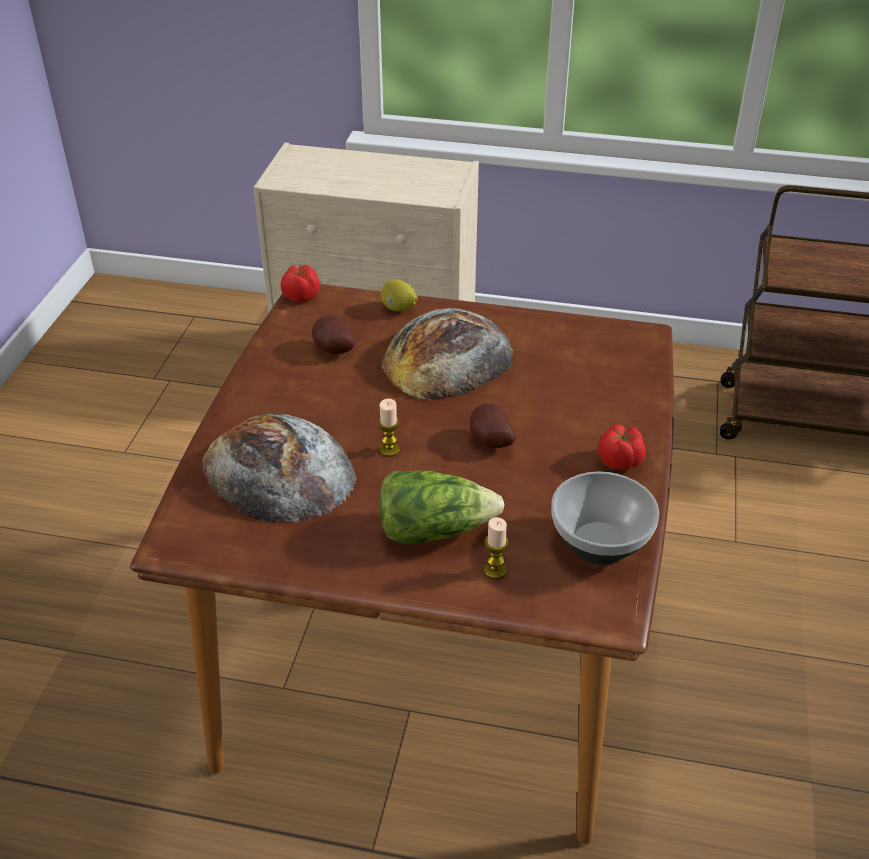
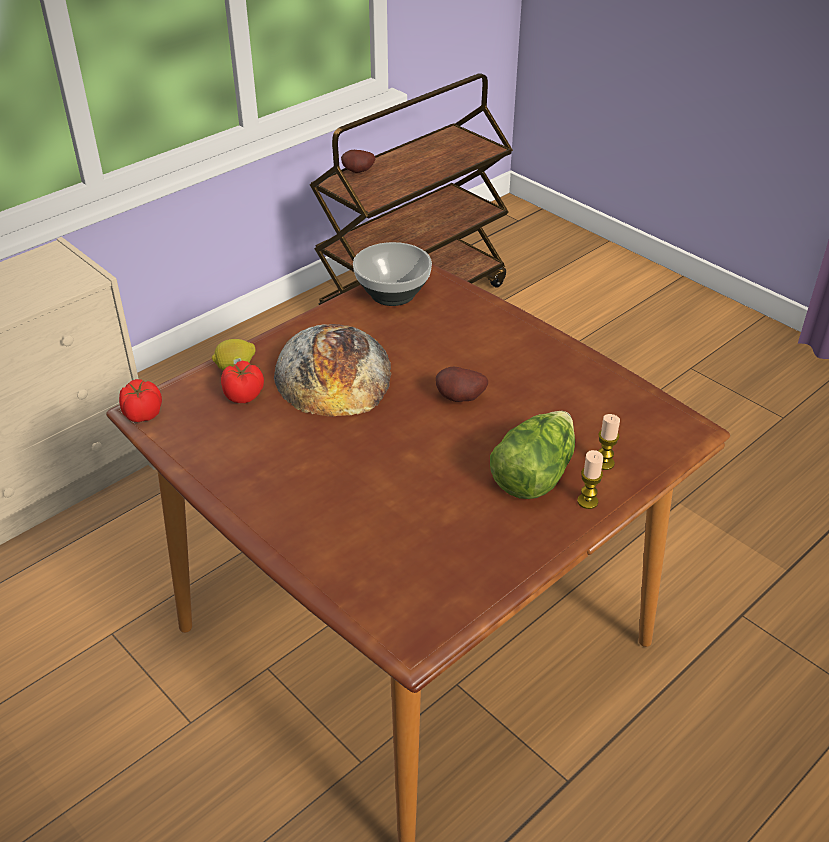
camera: 55 degrees left, 0 degrees up
(278, 471) = (378, 532): bread -> none
(332, 350) = (247, 430): potato -> potato (358, 172)
(389, 450) = (416, 455): candle -> candle (587, 501)
(599, 545) = (619, 401): bowl -> bowl (393, 295)
(620, 461) = (543, 350): tomato -> tomato (244, 395)

